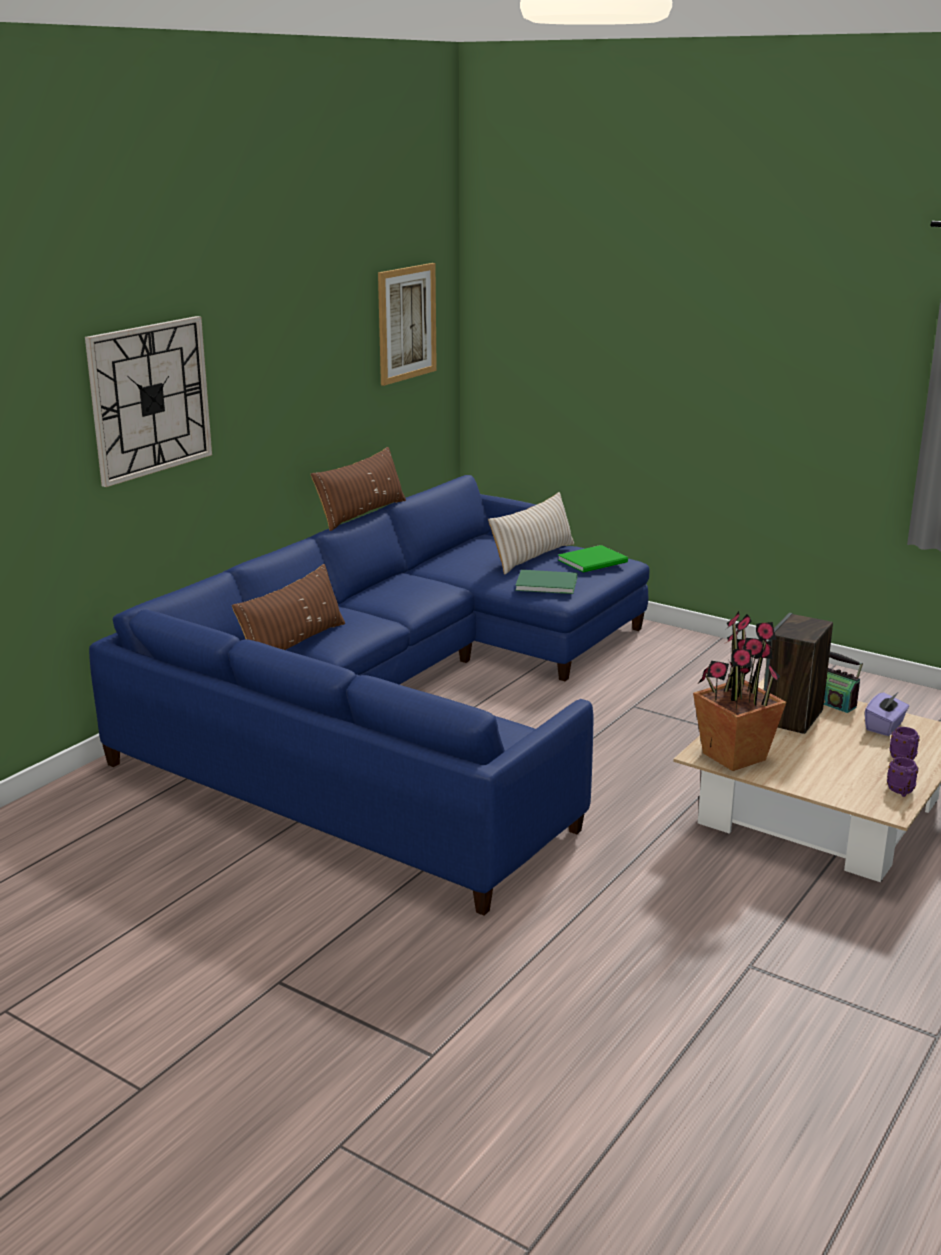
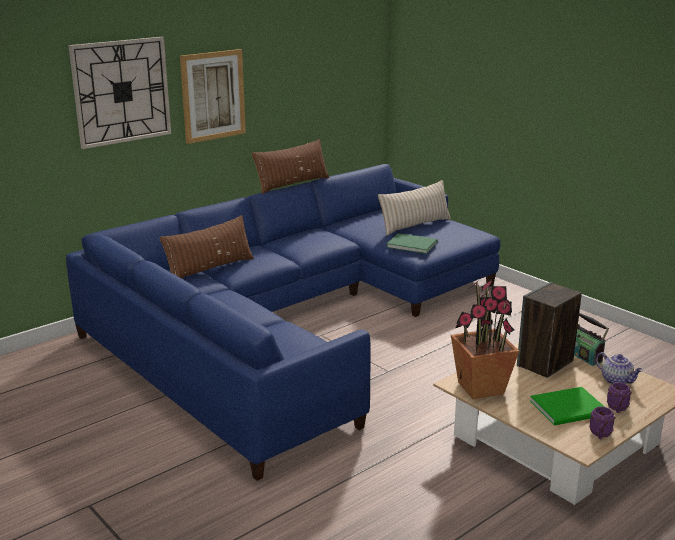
camera: 15 degrees right, 0 degrees up
(406, 323) = (342, 53): picture -> picture (213, 95)
(595, 561) = (457, 232): green book -> green book (571, 409)
(884, 727) = (617, 380): purple tissue box -> teapot

